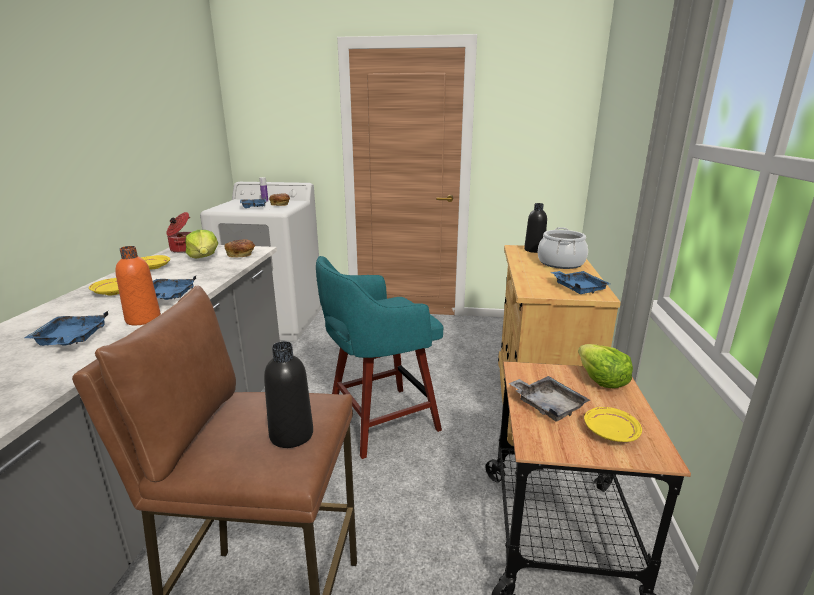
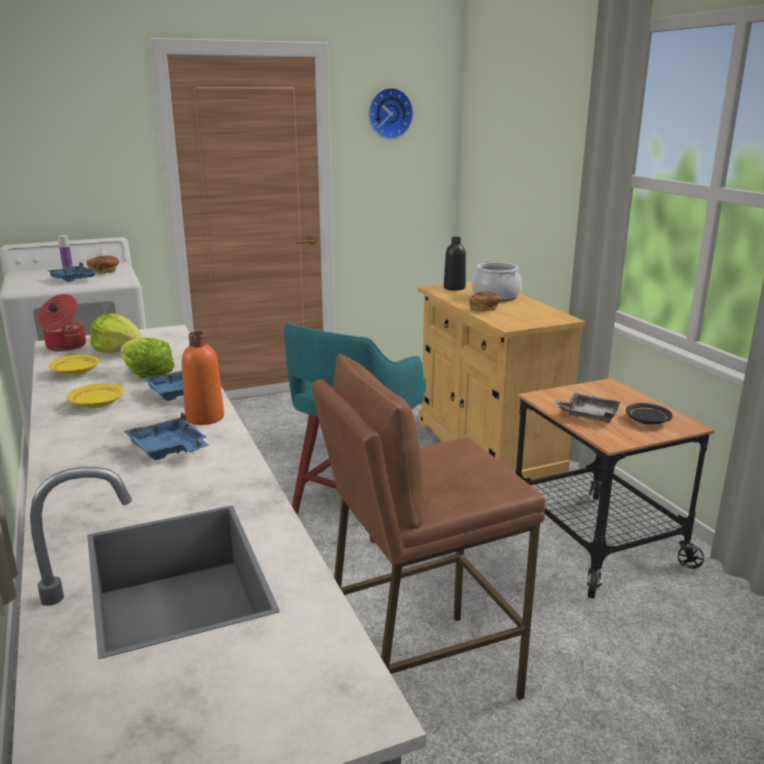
camera: 30 degrees left, 0 degrees up
(241, 255) = (163, 340): bread -> bread (484, 309)
(291, 435) = (477, 469): black bottle -> none
(529, 95) = (389, 113): none -> wall clock
(578, 288) = (540, 316): blue tray -> none
(601, 380) = (603, 389): lettuce -> lettuce (147, 374)
(610, 432) = (647, 420): yellow plate -> black plate

